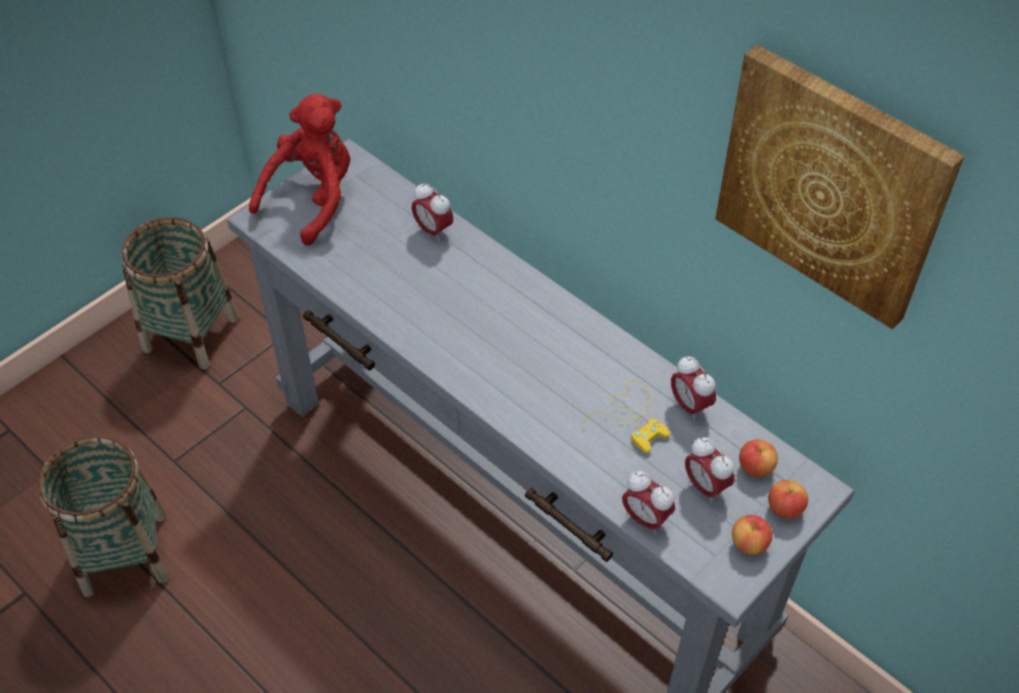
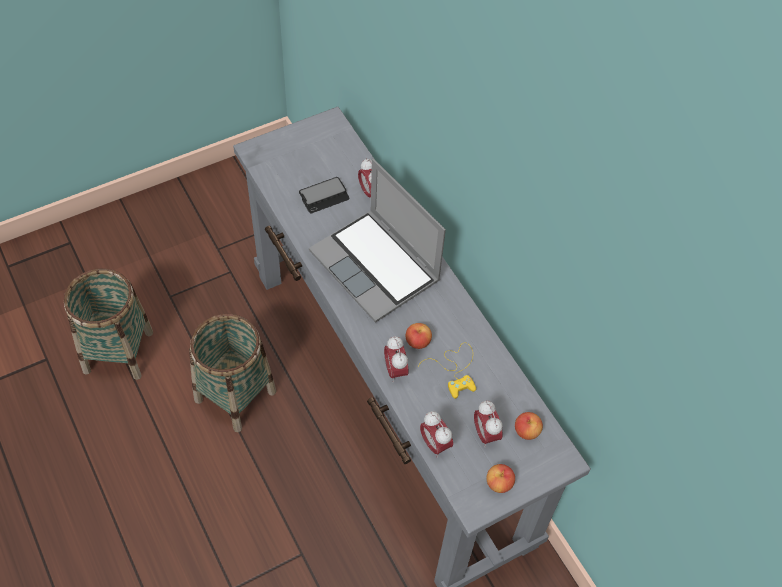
camera: 15 degrees right, 5 degrees up
(191, 333) = (211, 207): basket -> basket (235, 395)
(313, 199) = (297, 146): red plush toy -> none
(373, 250) = (324, 196): none -> phone
(478, 319) = (377, 267): none -> laptop
(689, 406) = (499, 373): alarm clock -> alarm clock (395, 370)
(785, 508) = (535, 466): apple -> apple (418, 342)
(832, 185) = (599, 261): picture -> none

